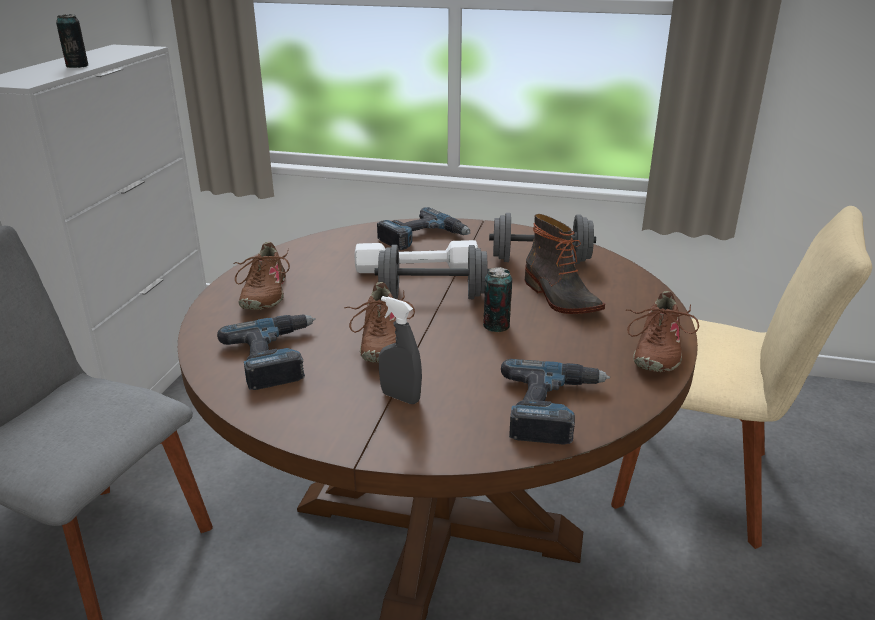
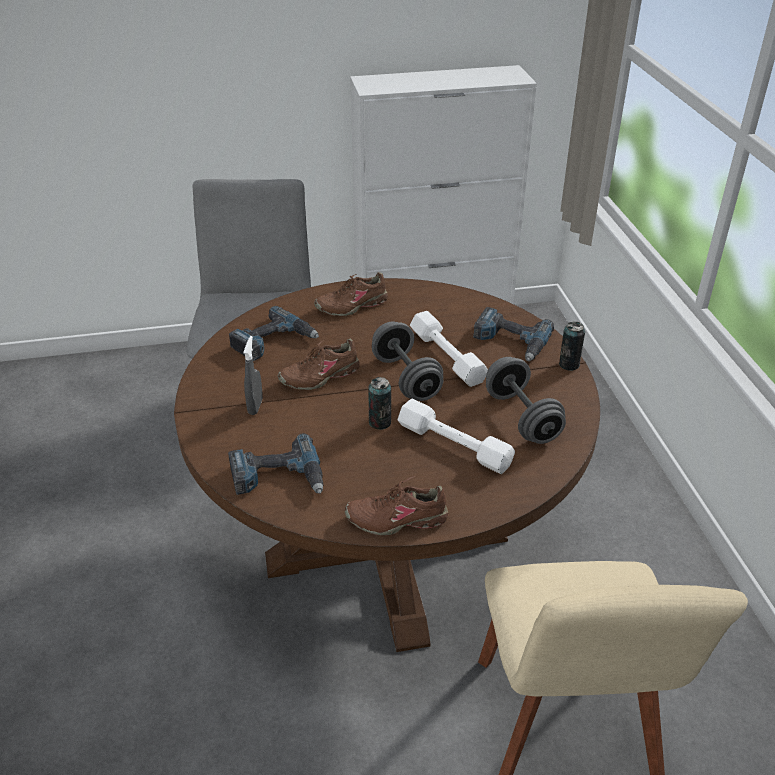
camera: 65 degrees right, 10 degrees up
(77, 66) = (433, 83): can -> can (569, 364)
(559, 298) = (454, 445): boot -> white dumbbell

